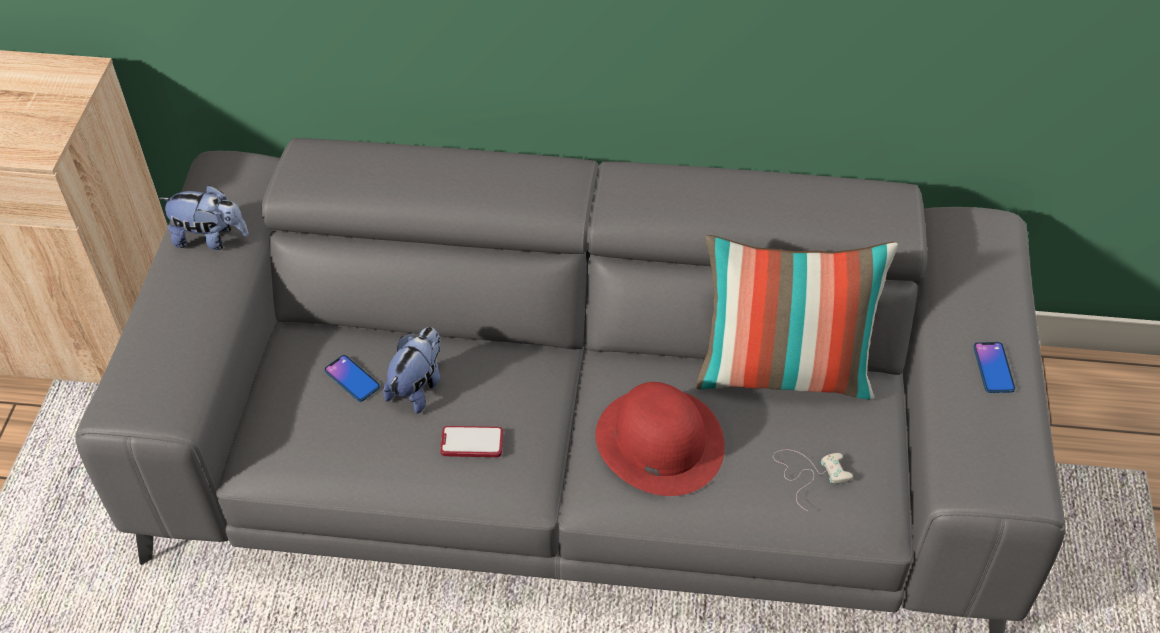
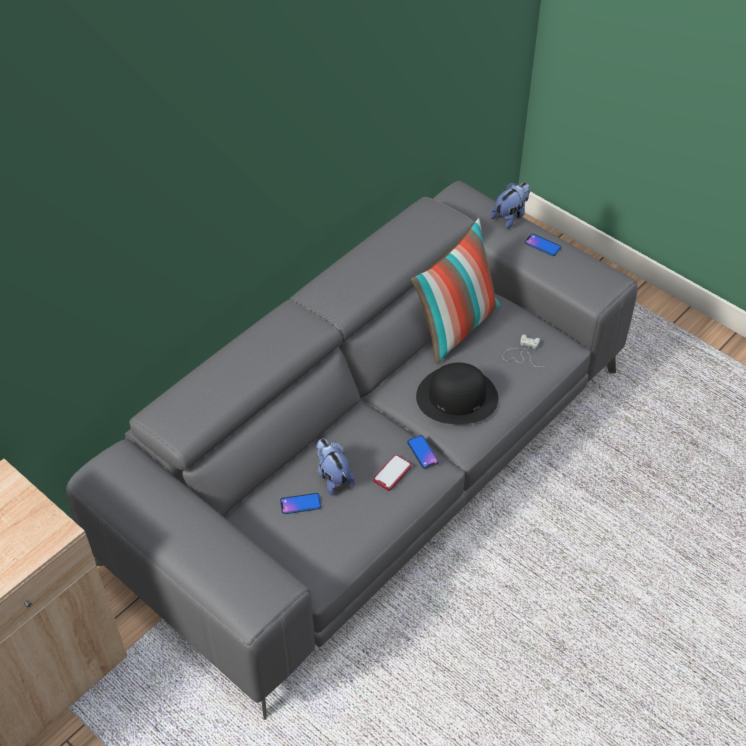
camera: 55 degrees left, 0 degrees up
(210, 238) = (158, 505): plush toy -> plush toy (510, 216)
(534, 456) = (422, 452): none -> phone
(659, 441) = (456, 397): red hat -> black hat

